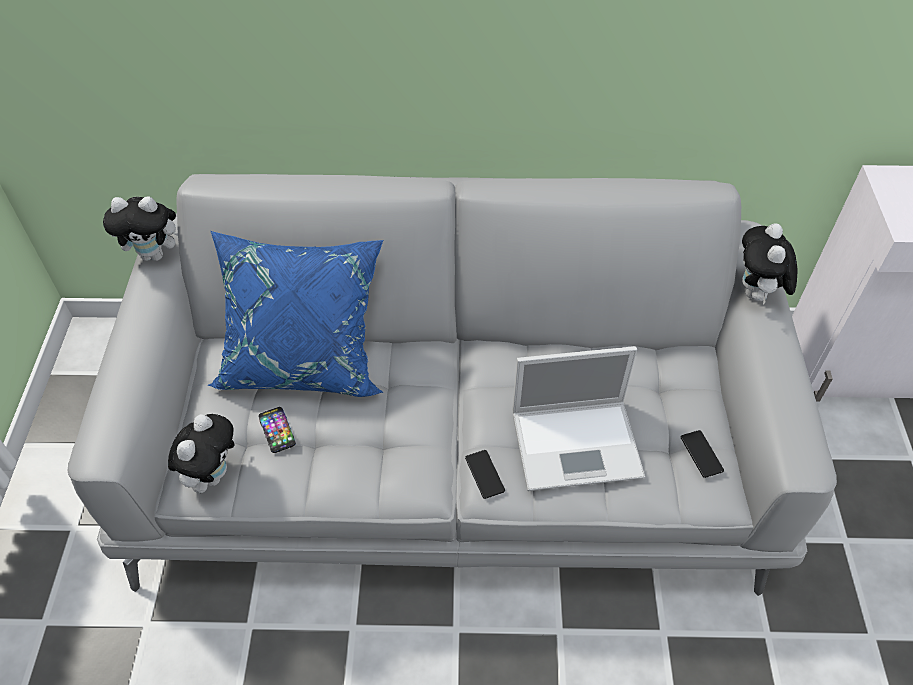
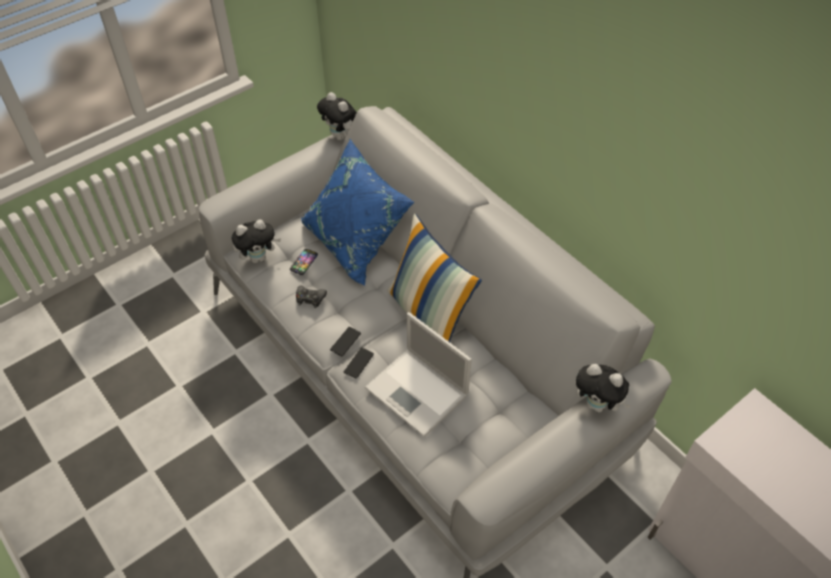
camera: 50 degrees right, 0 degrees up
(340, 461) = (310, 298): none -> black game controller
(481, 363) = (430, 315): none -> pillow
(701, 454) = (468, 456): phone -> phone (345, 341)
(756, 295) = (597, 405): plush toy -> plush toy turned 120 degrees counterclockwise

